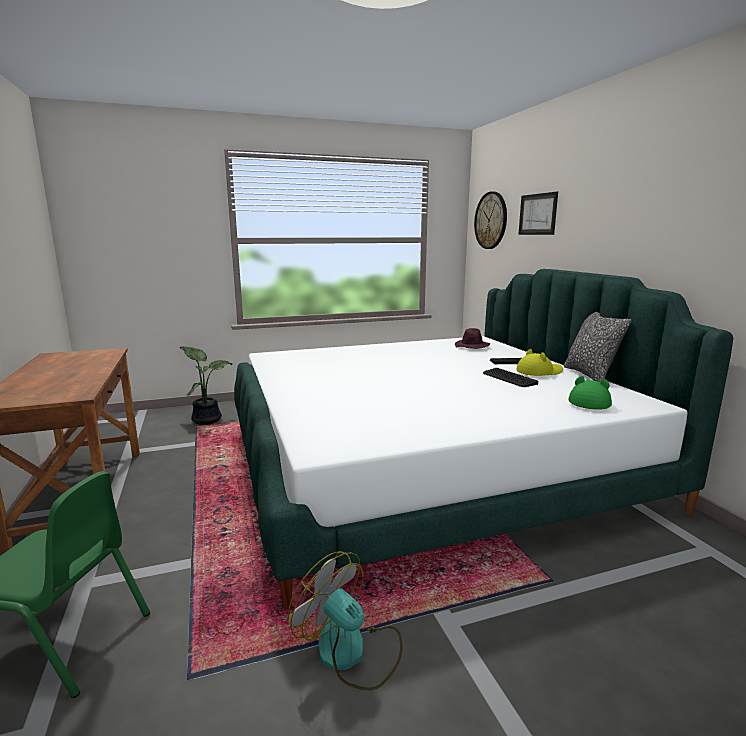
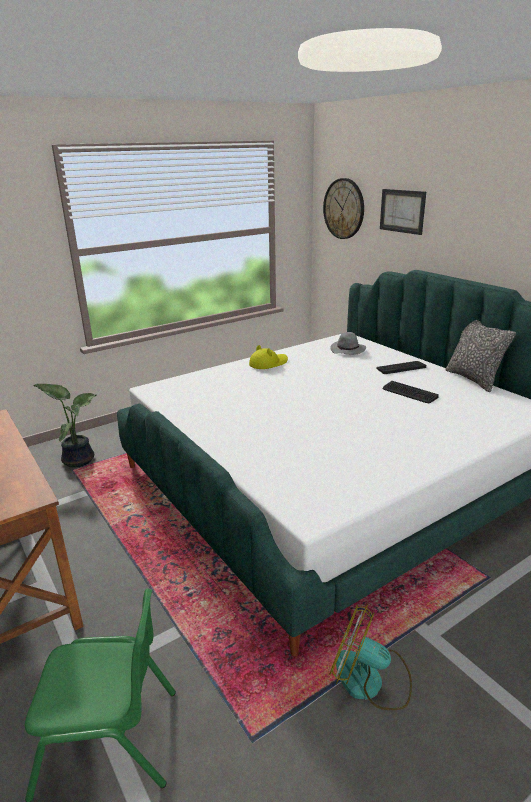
camera: 15 degrees left, 10 degrees up
(472, 346) = (348, 350): purple hat -> grey hat
(539, 372) = (429, 380): yellow hat -> yellow hat (268, 363)
(589, 401) = (492, 414): green hat -> none

